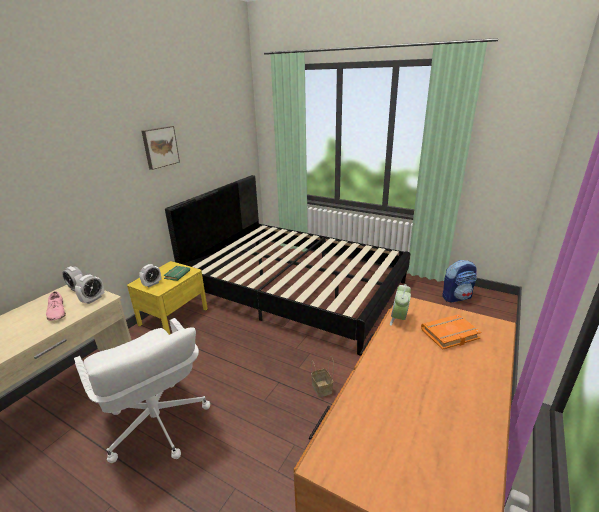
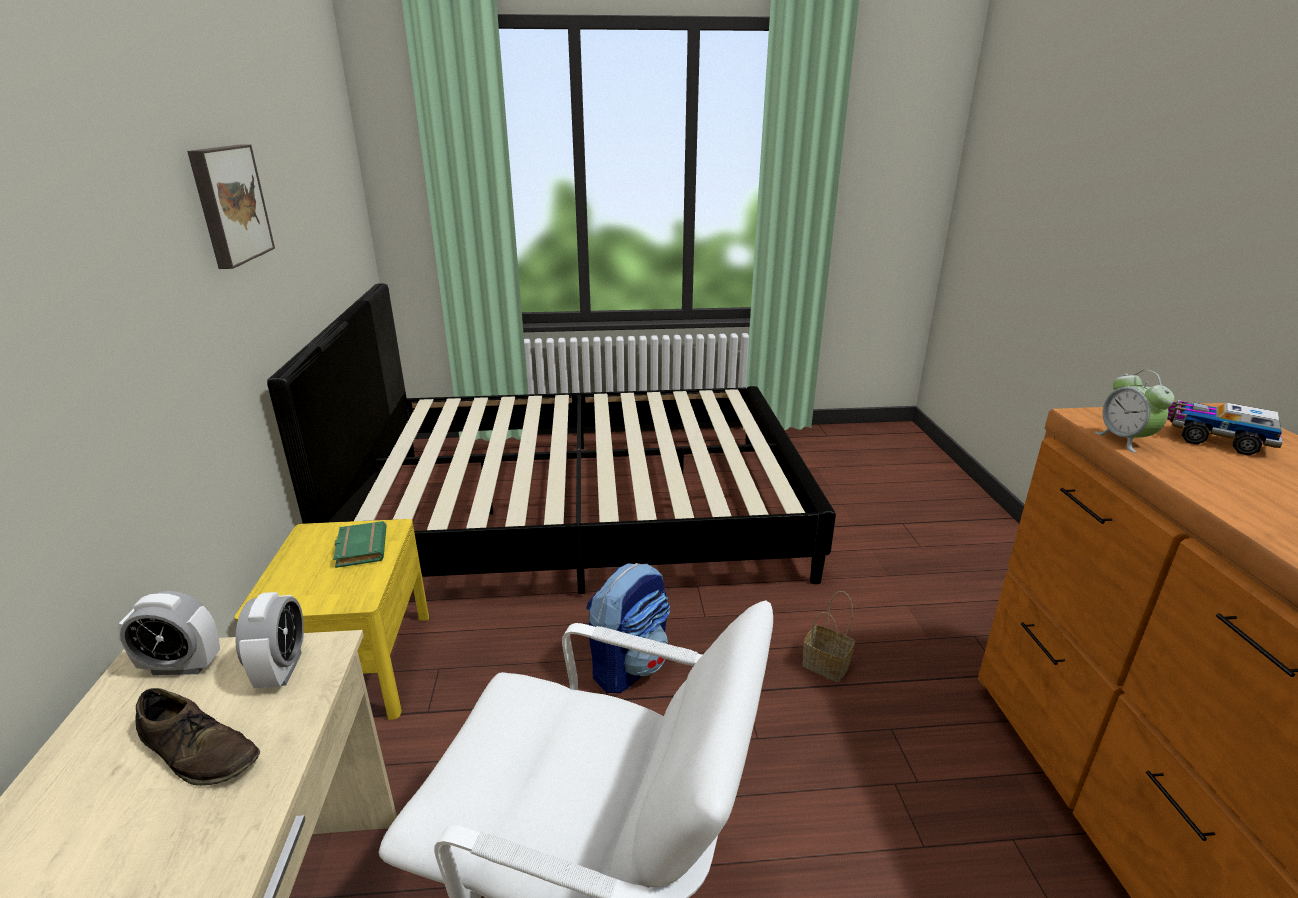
camera: 35 degrees left, 0 degrees up
(57, 312) = (199, 750): pink shoe -> brown shoe
(152, 284) = (317, 590): alarm clock -> none
(450, 335) = (1214, 440): orange book -> toy truck
(456, 297) = (846, 446): backpack -> backpack (630, 666)

